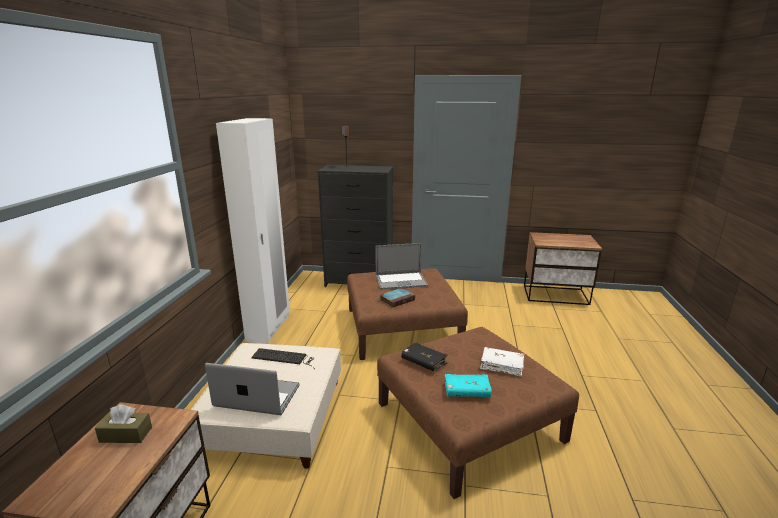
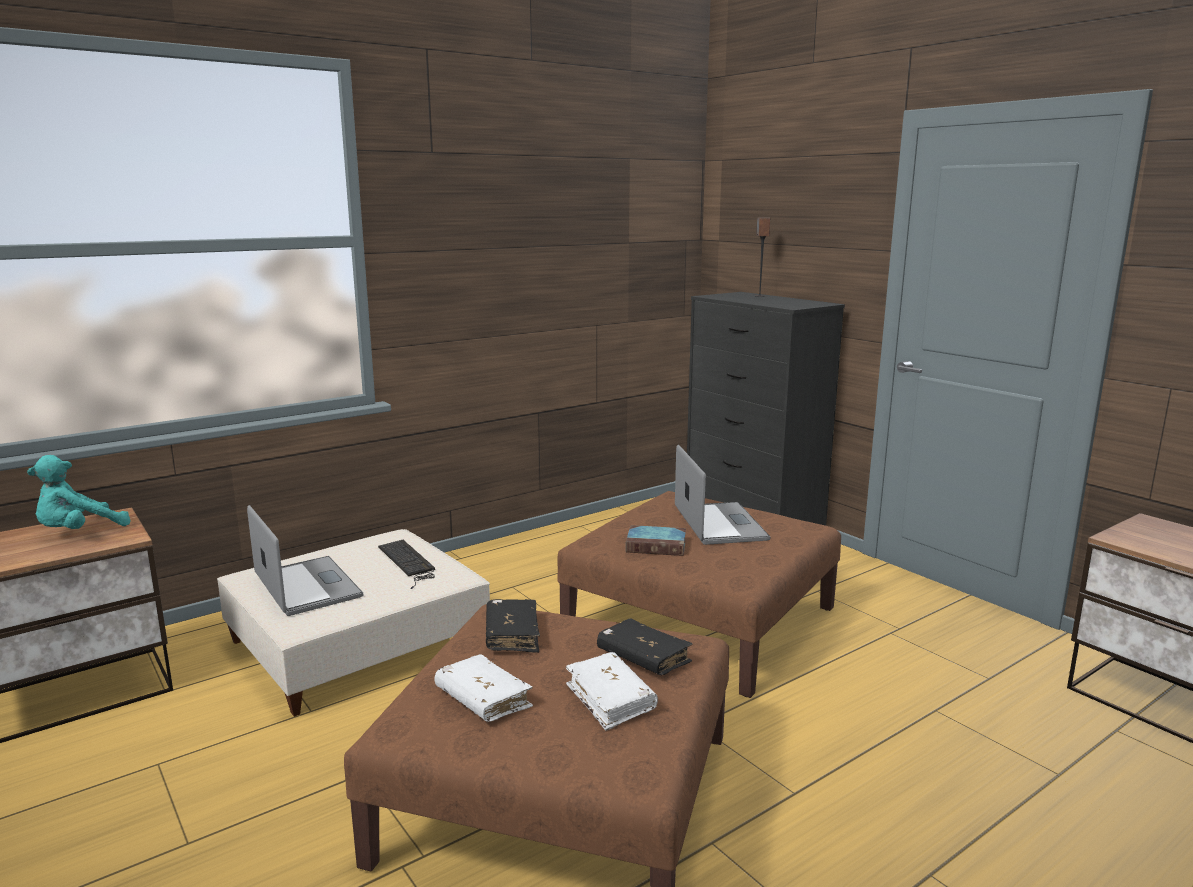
camera: 45 degrees right, 5 degrees down
(126, 434) = (79, 532): brown tissue box -> turquoise plush toy
(269, 328) = (522, 543): white wardrobe -> none
(401, 281) = (719, 524): laptop -> laptop turned 135 degrees counterclockwise
(467, 391) = (483, 699): turquoise book -> white book
(481, 345) = (643, 658): none -> black book

